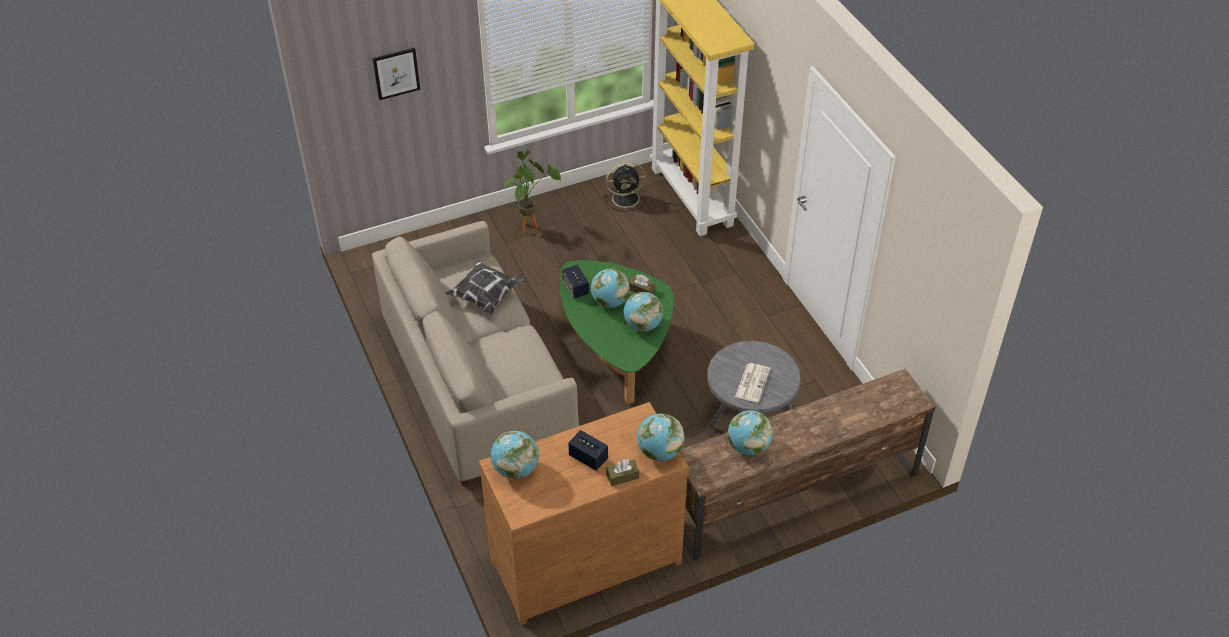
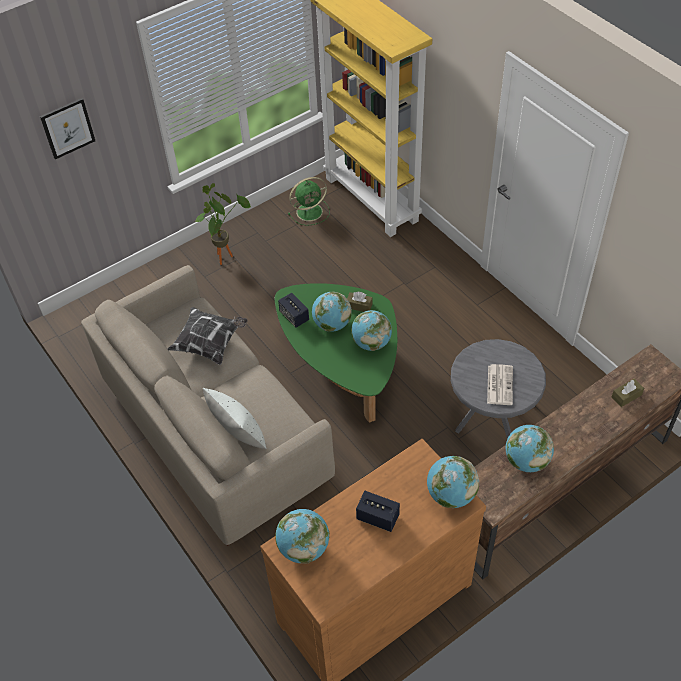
camera: 10 degrees left, 5 degrees up
(492, 381) = (238, 435): none -> white pillow
(622, 476) = (420, 532): brown tissue box -> brown tissue box (626, 396)
(627, 198) = (310, 211): black fan -> green fan

